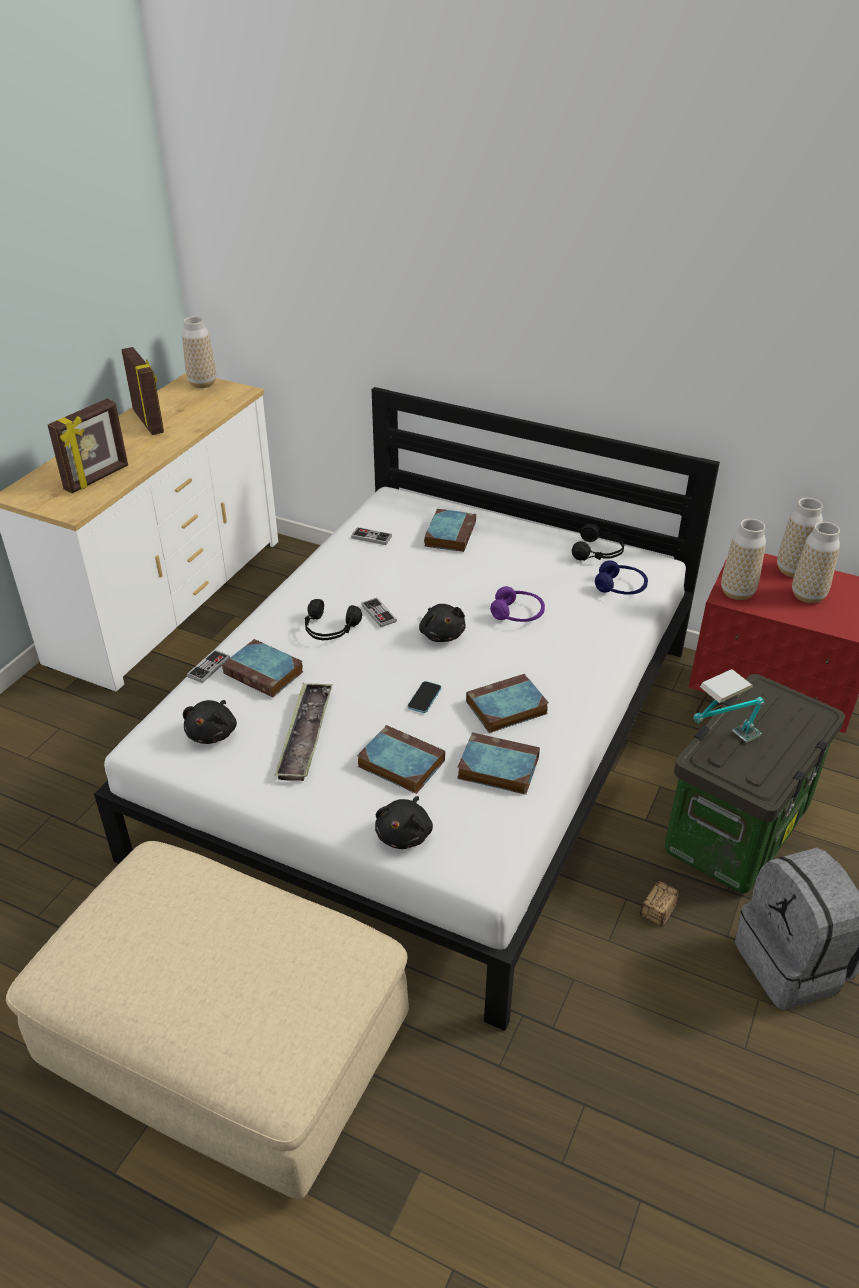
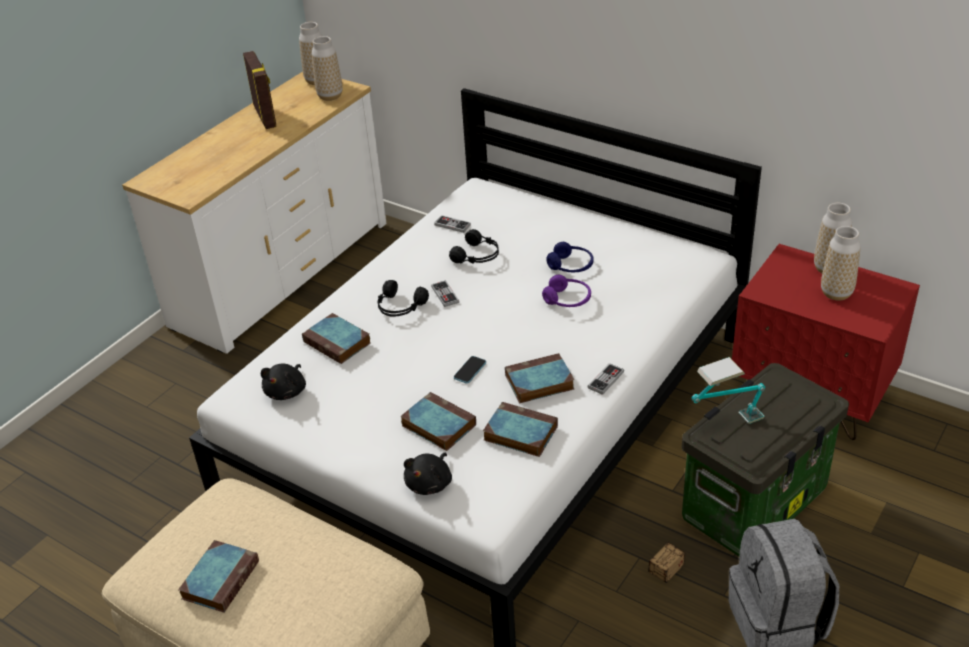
camera: 10 degrees right, 0 degrees up
(97, 478) = (214, 168): picture frame -> none
(208, 667) = (292, 336): game controller -> game controller (606, 380)
(305, 736) = (363, 398): tray -> none
(442, 634) = (496, 315): black plush toy -> none
(450, 534) = (523, 224): book -> book (221, 578)
(598, 552) = (655, 245): black headphones -> black headphones (477, 256)
(620, 587) = (667, 279): blue headphones -> blue headphones (571, 266)
(737, 592) = (770, 288): vase -> vase (330, 96)

